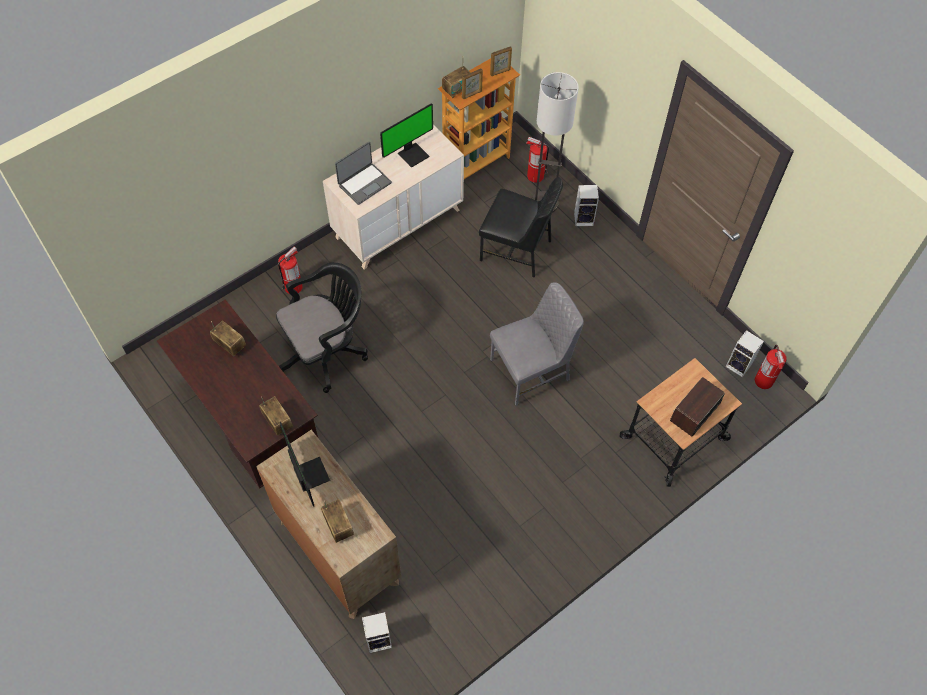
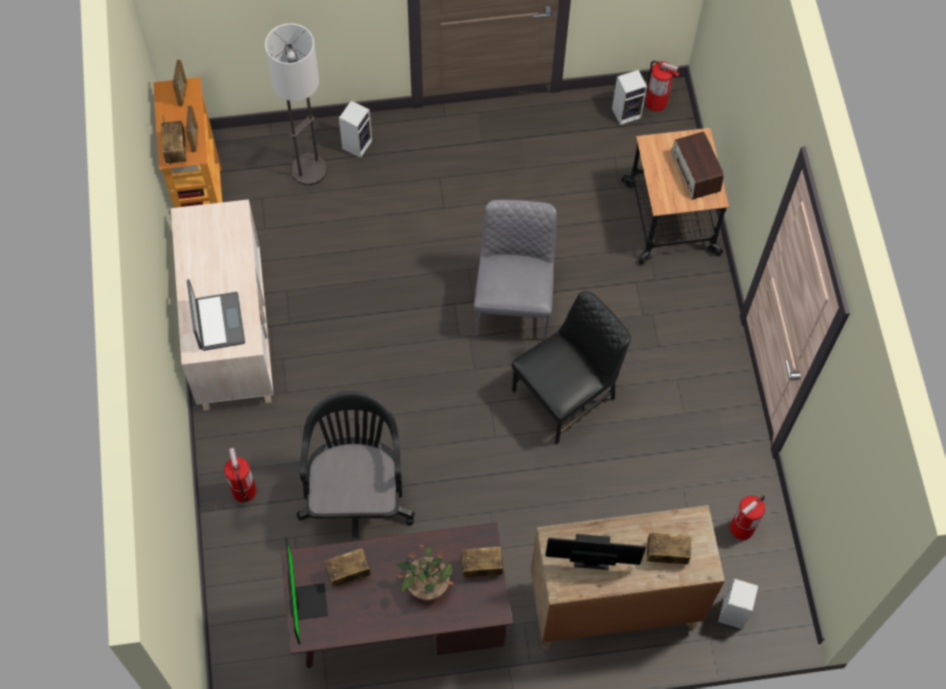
camera: 60 degrees left, 5 degrees up
(246, 394) = (426, 584): none -> potted plant
(412, 154) = (210, 250): monitor -> monitor (307, 601)
(517, 250) = (353, 232): black chair -> black chair (566, 395)
(535, 176) = (265, 158): fire extinguisher -> fire extinguisher (741, 528)

